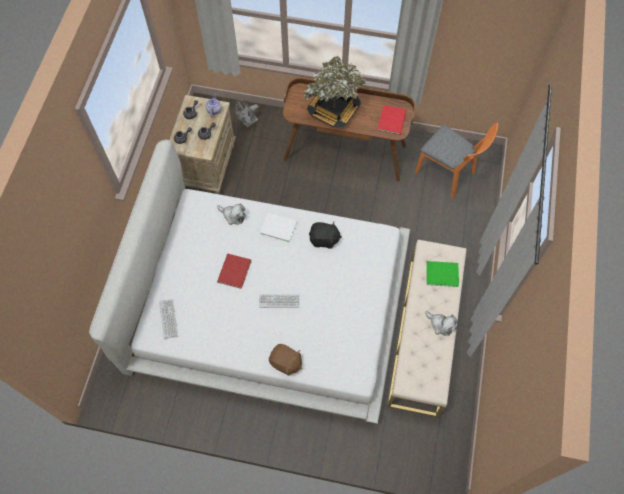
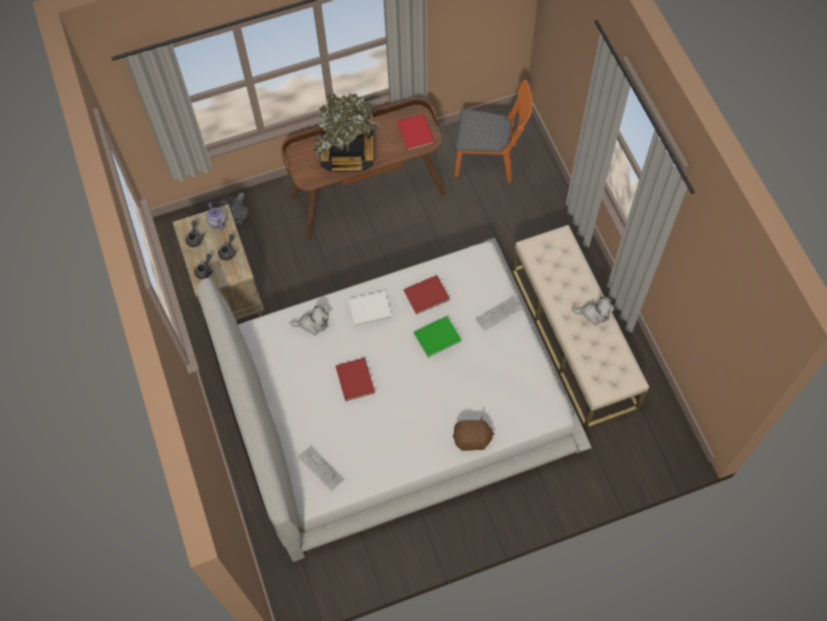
camera: 30 degrees left, 0 degrees up
(279, 301) = (423, 382): keyboard -> keyboard (498, 313)
(324, 239) = (425, 295): black plush toy -> red book
(441, 273) = (561, 263): green book -> green book (436, 337)

